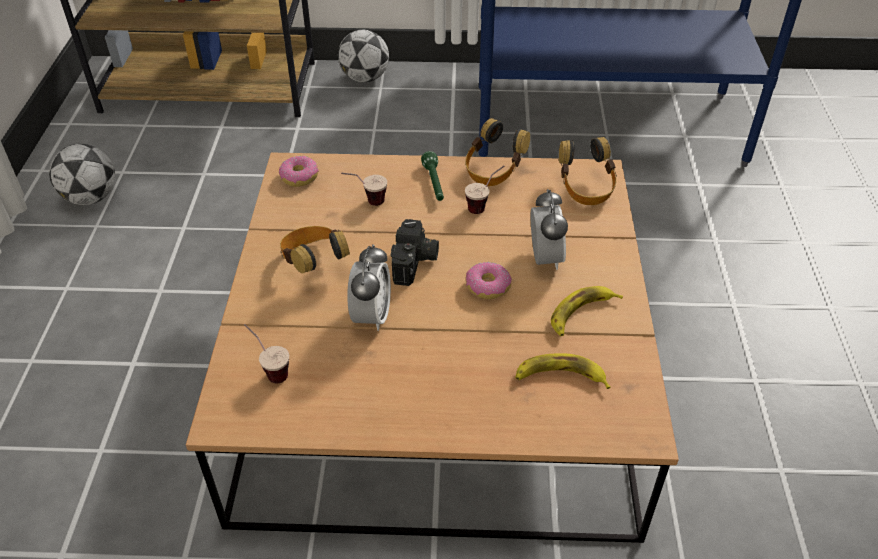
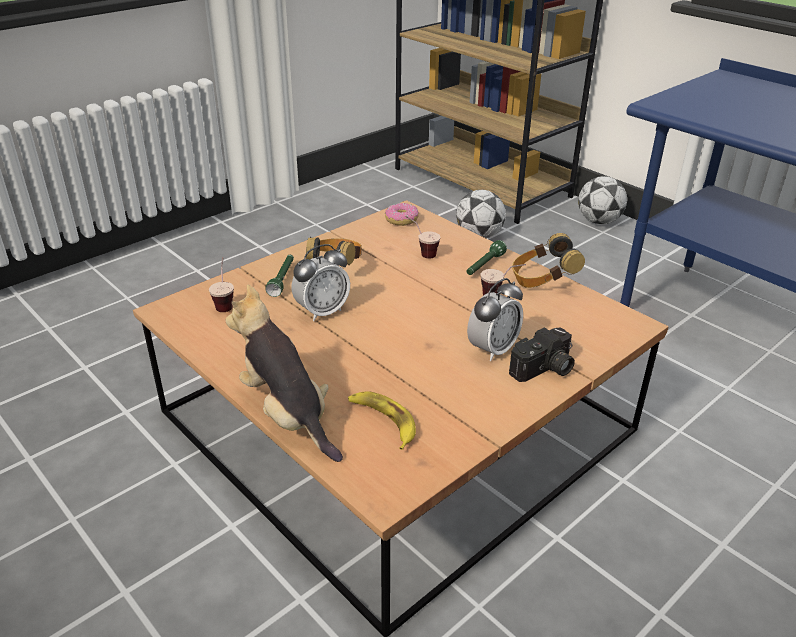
camera: 45 degrees right, 10 degrees down
(91, 198) = (332, 209): football -> football (479, 236)
(286, 309) = (282, 280): none -> green flashlight
(415, 263) = (396, 301): camera -> camera (544, 370)
(487, 286) = (422, 340): donut -> none
(488, 428) = (288, 415): none -> plush toy
(581, 314) = (463, 397): banana -> none
(585, 188) = (602, 327): headphones -> none

